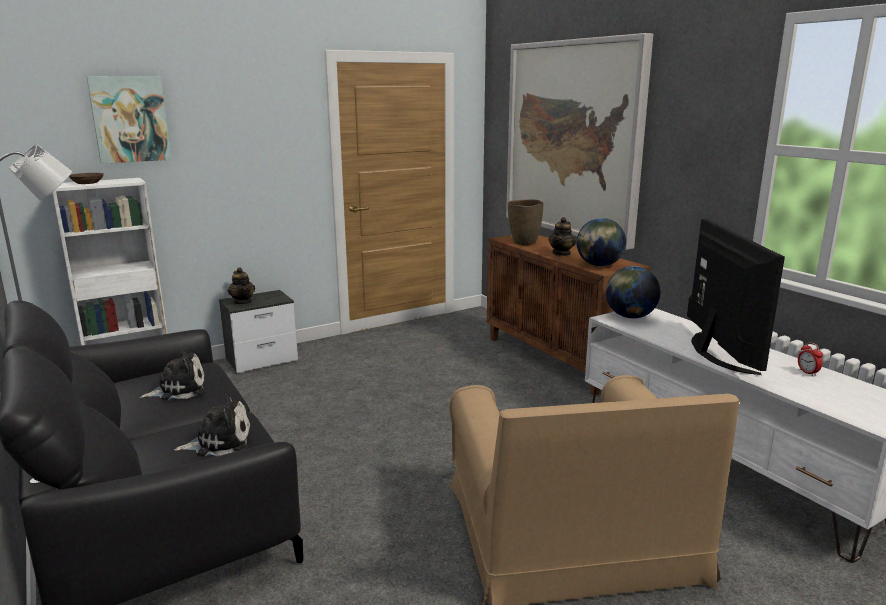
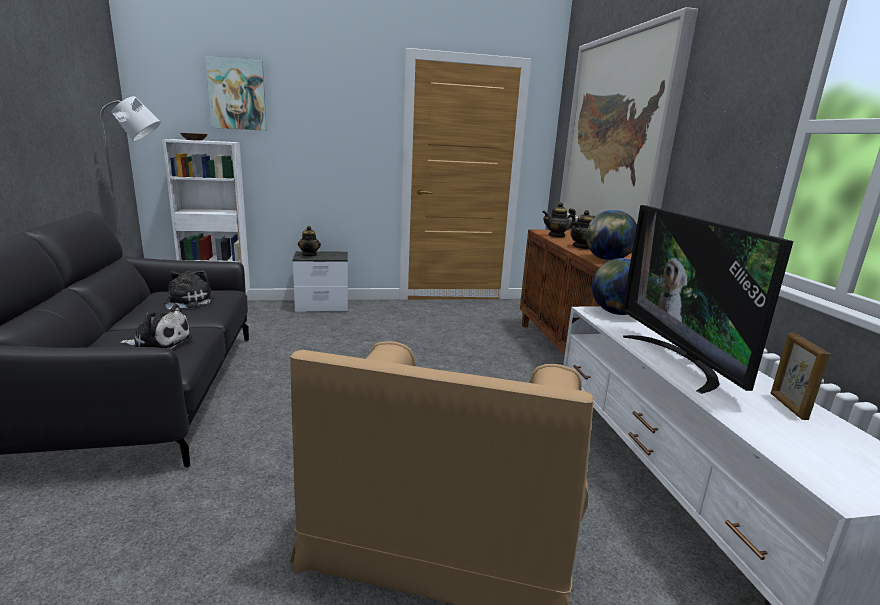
camera: 20 degrees right, 0 degrees up
(179, 389) = (186, 302): plush toy -> plush toy turned 75 degrees counterclockwise
(524, 243) = (556, 236): brown vase -> teapot
(714, 352) = (679, 361): television -> television turned 150 degrees clockwise
(807, 372) = (787, 406): alarm clock -> picture frame

